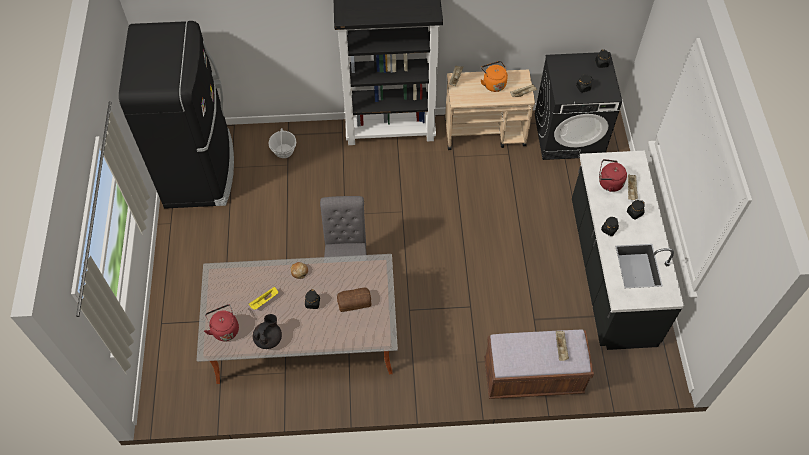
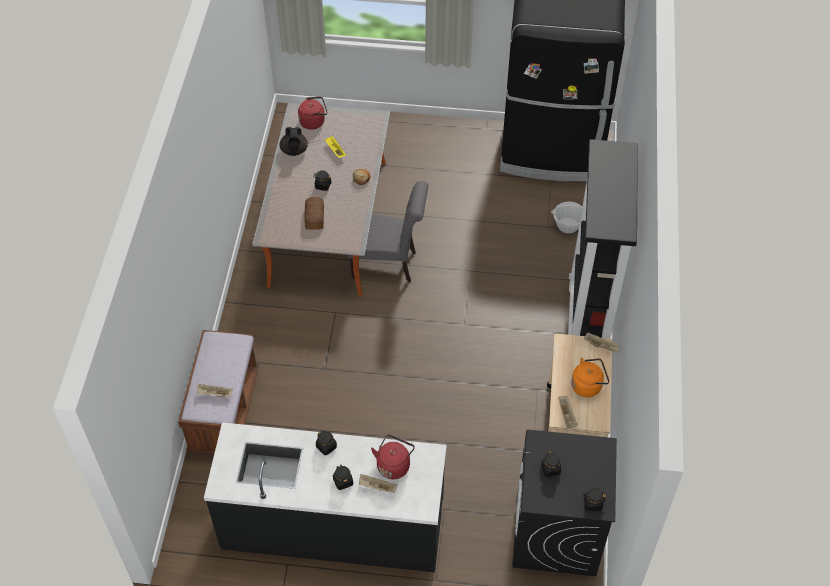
camera: 100 degrees right, 5 degrees down
(268, 338) = (294, 151): black teapot -> black teapot turned 45 degrees clockwise

